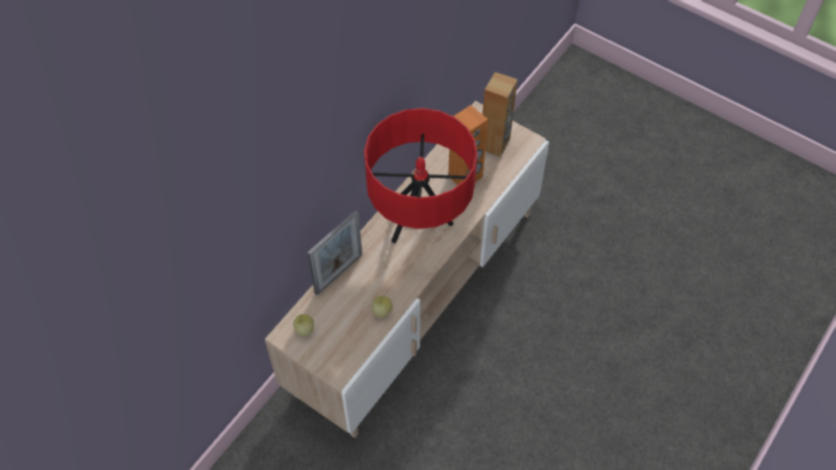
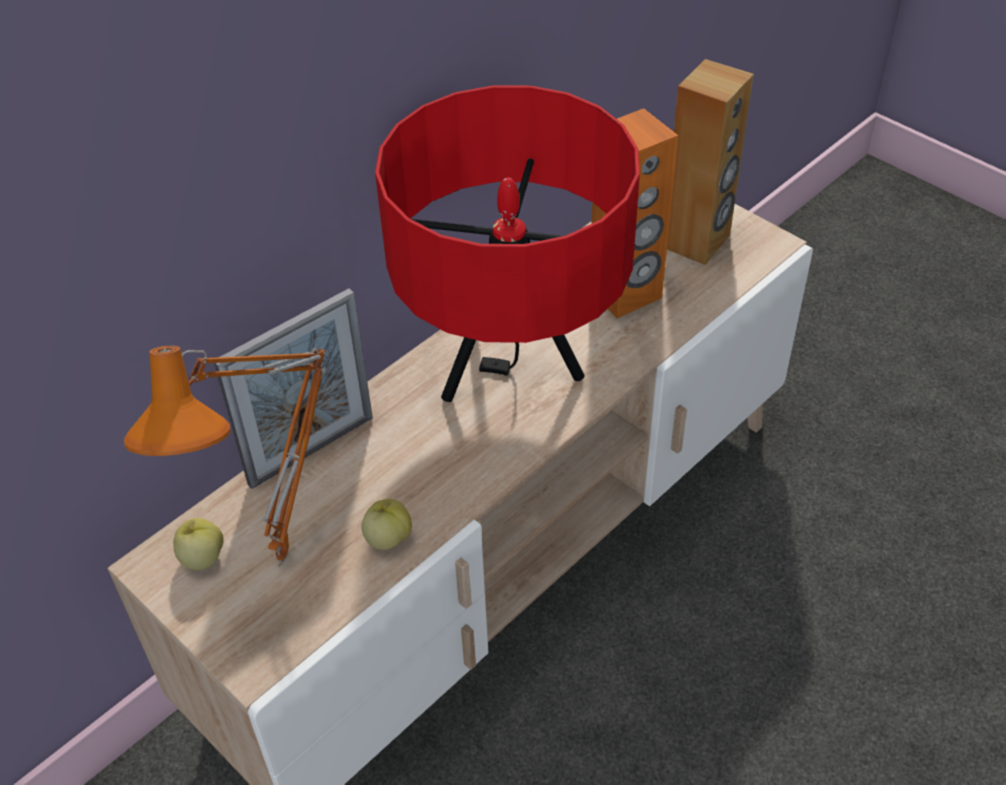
camera: 10 degrees right, 10 degrees down
(342, 327) = (289, 563): none -> orange table lamp

